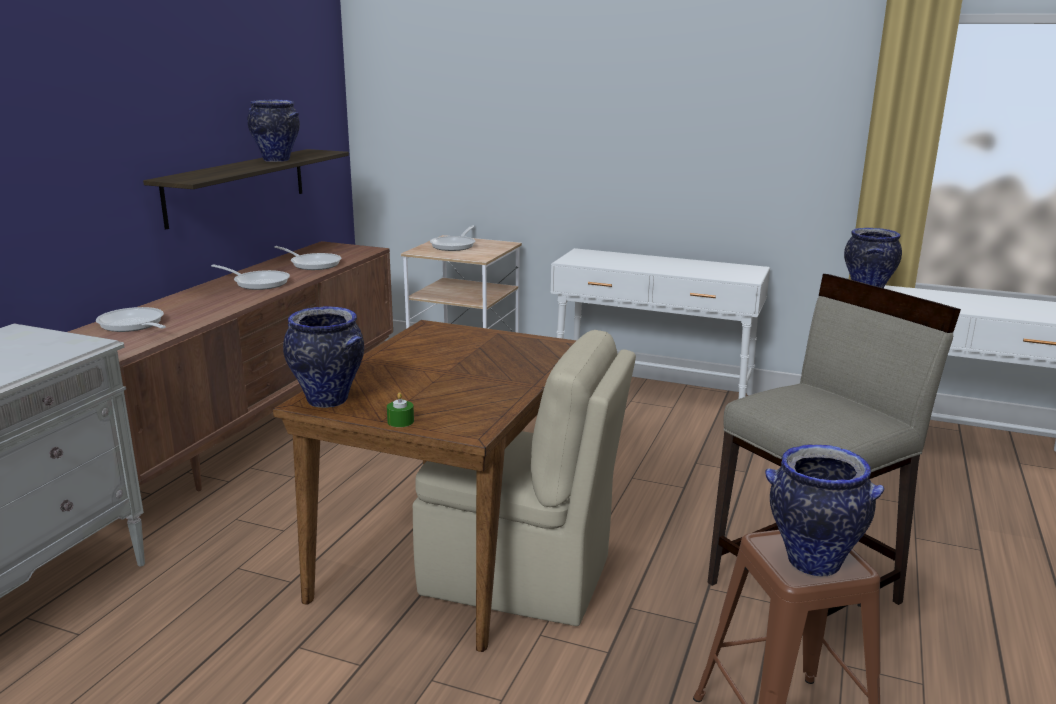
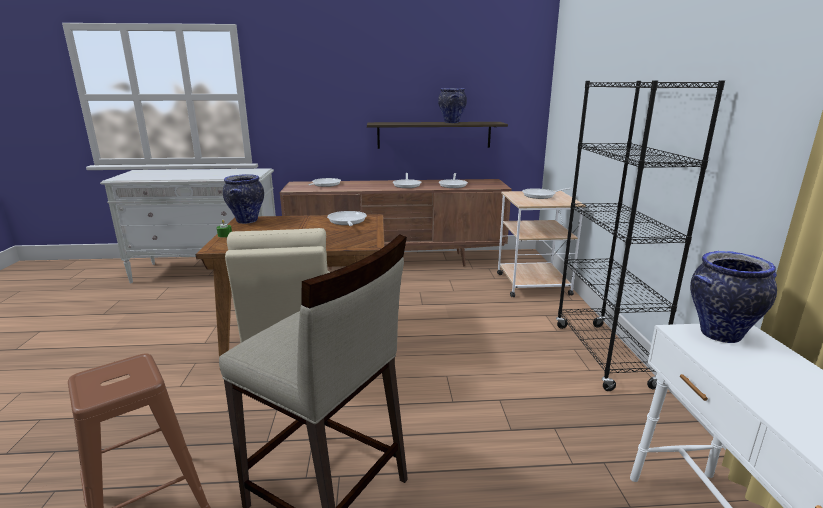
camera: 65 degrees right, 0 degrees up
(435, 342) = (347, 222): none -> frying pan
(652, 393) = (602, 355): white console table -> black bookcase
(811, 563) = (101, 380): vase -> none

